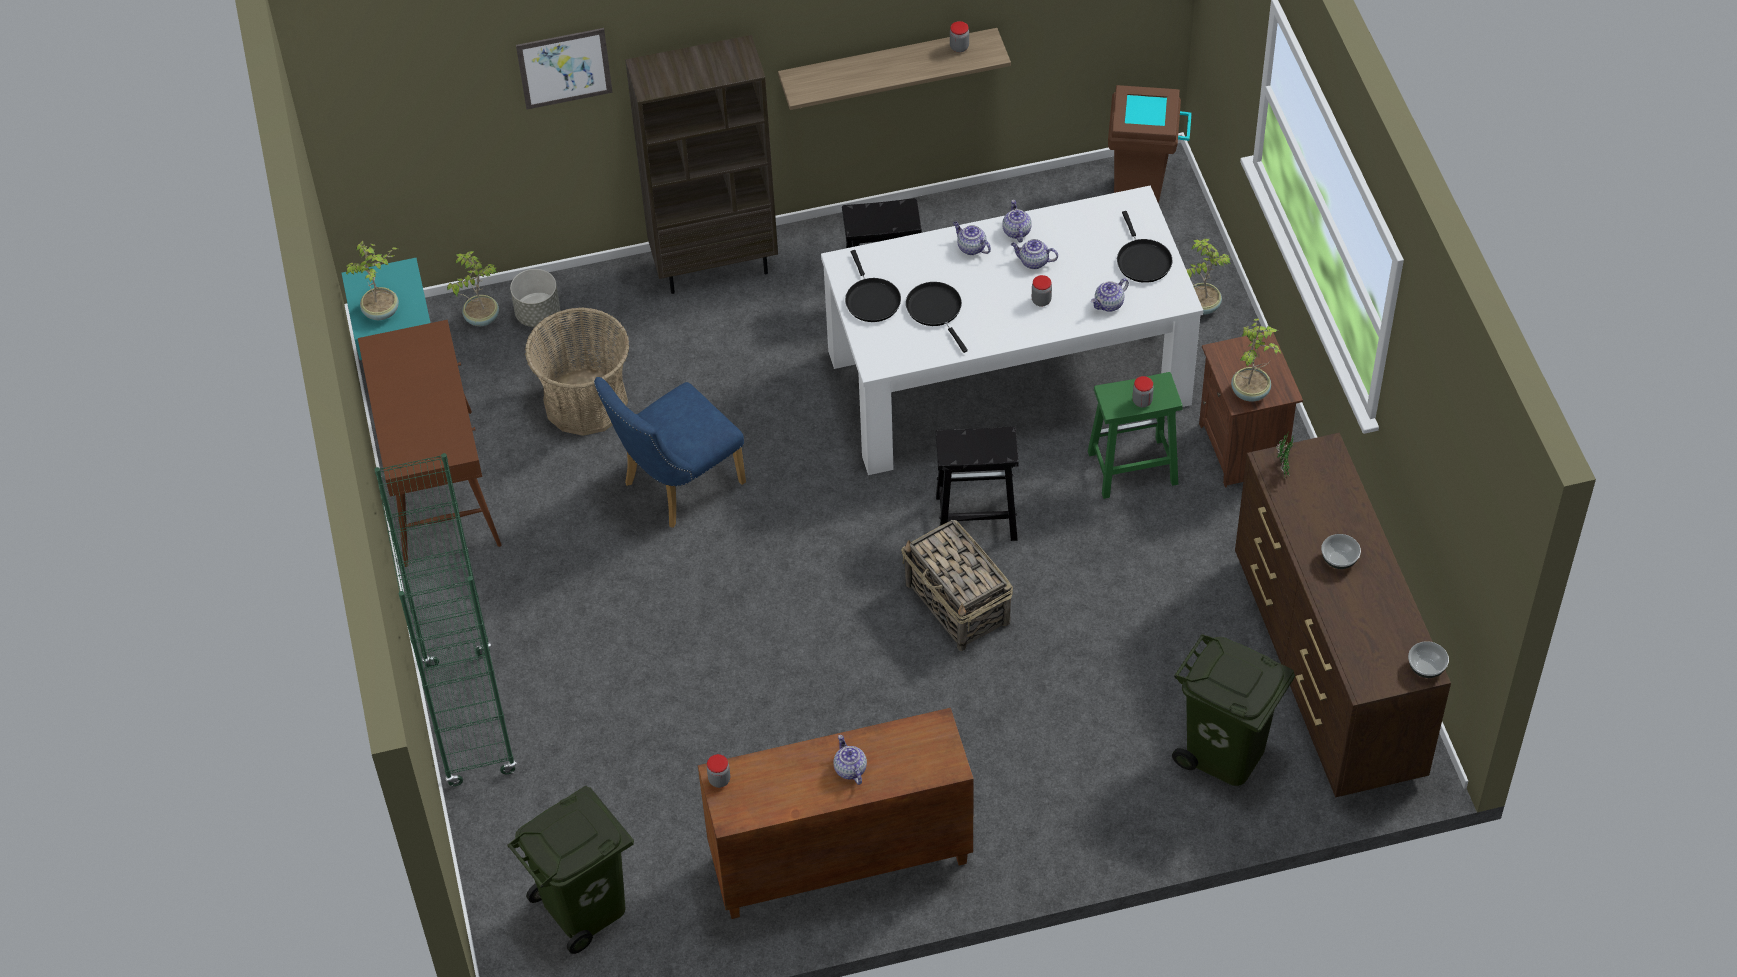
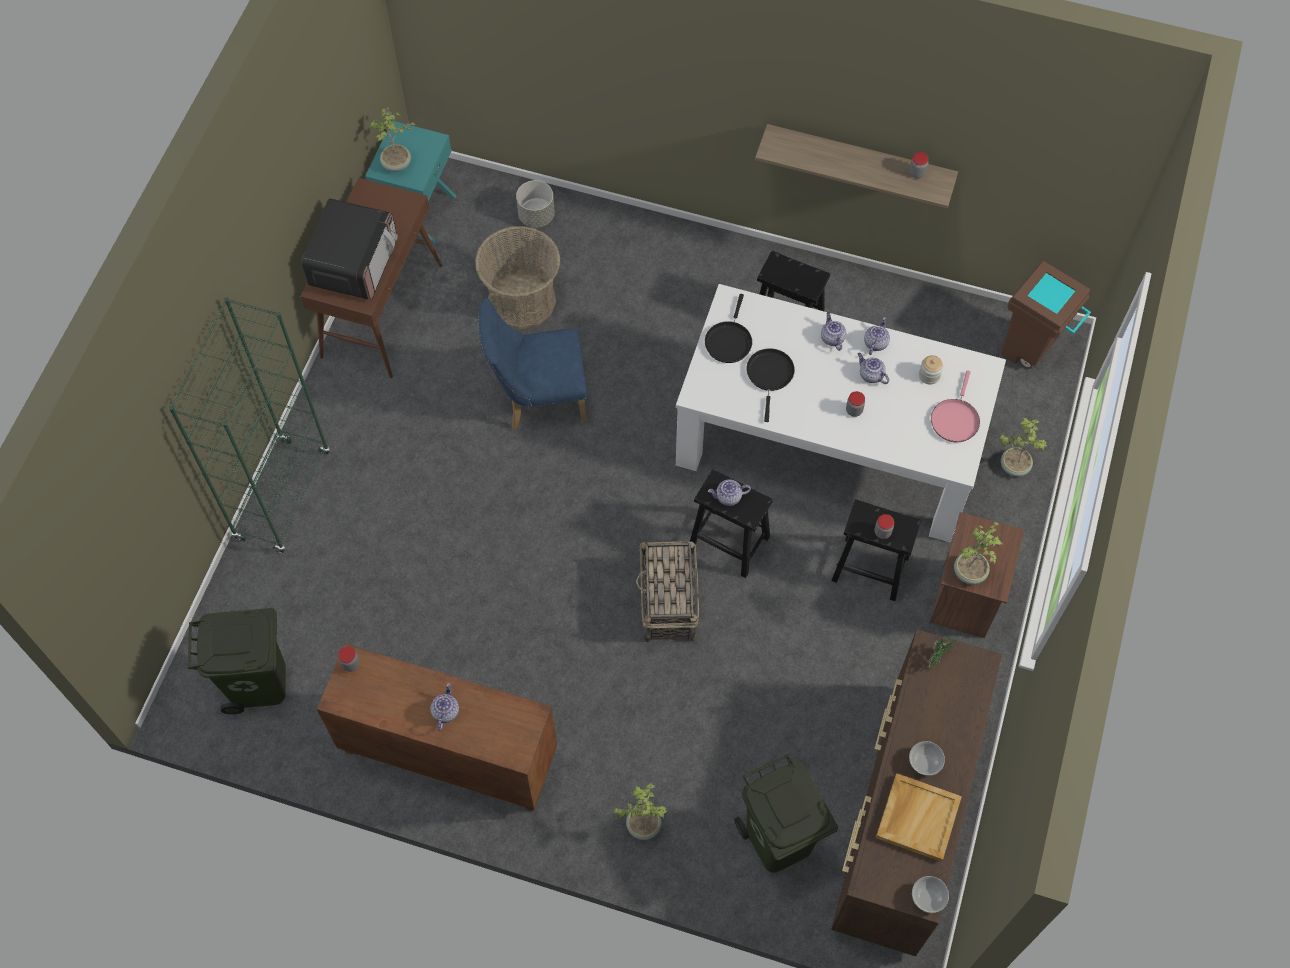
camera: 30 degrees right, 10 degrees up
(419, 420) = (354, 263): none -> microwave
(481, 317) = (497, 198): potted plant -> potted plant (643, 824)
(564, 68) = (594, 45): picture -> none
(715, 265) = (682, 243): brown bookcase -> none
(1089, 234) = (929, 375): none -> jar
(1109, 304) = (903, 441): teapot -> teapot (728, 497)
(1131, 468) = (869, 568): green stool -> black stool
(1142, 260) = (955, 419): black frying pan -> pink frying pan
(1367, 607) = (917, 817): none -> beige tray

